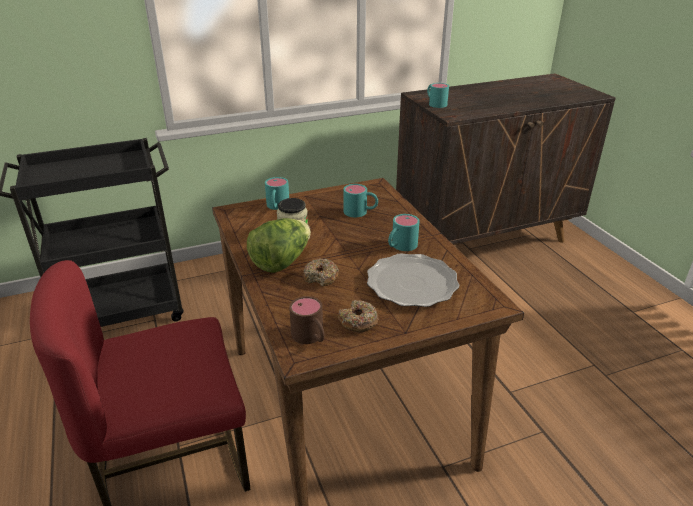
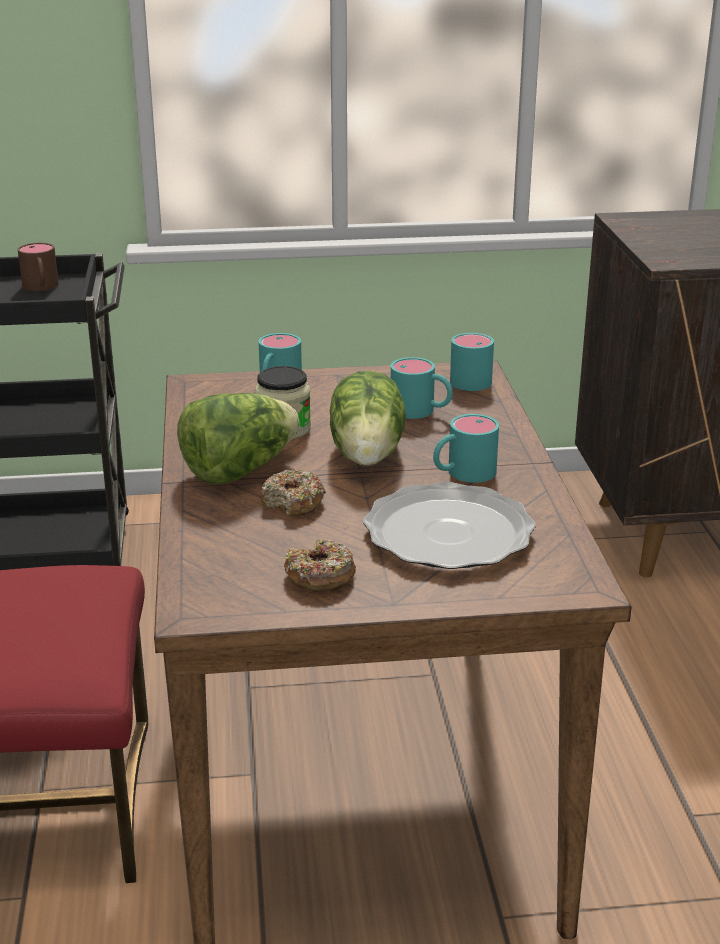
camera: 15 degrees right, 5 degrees down
(311, 337) = (227, 587): brown mug -> brown mug (41, 287)
(346, 241) = (369, 454): none -> lettuce
(435, 103) = (649, 237): turquoise mug -> turquoise mug (467, 378)

